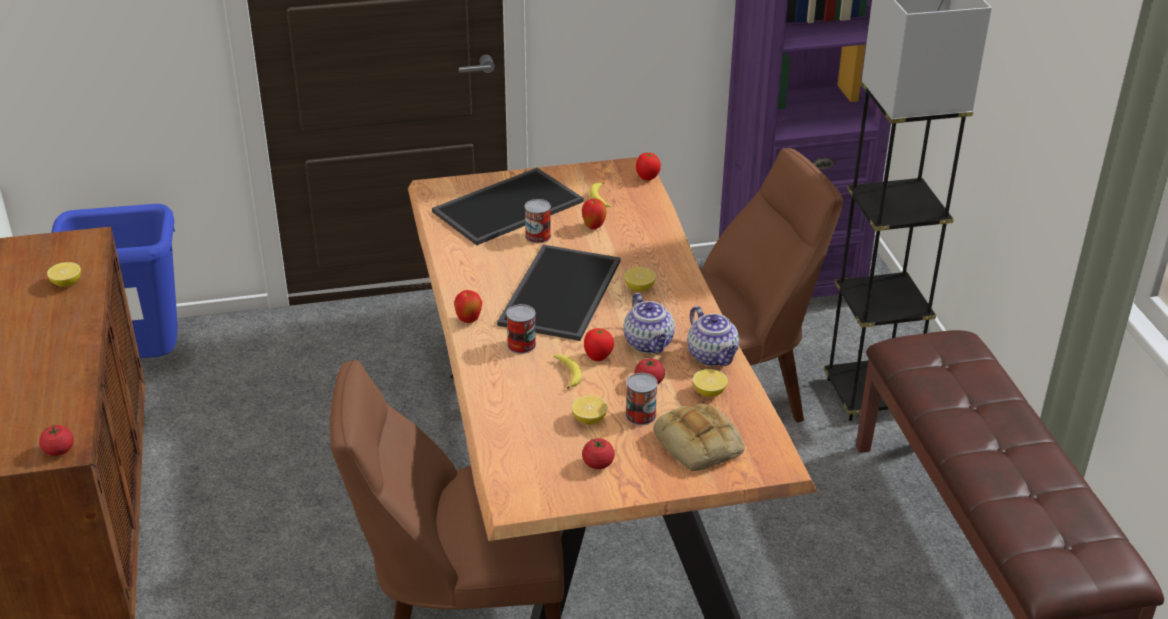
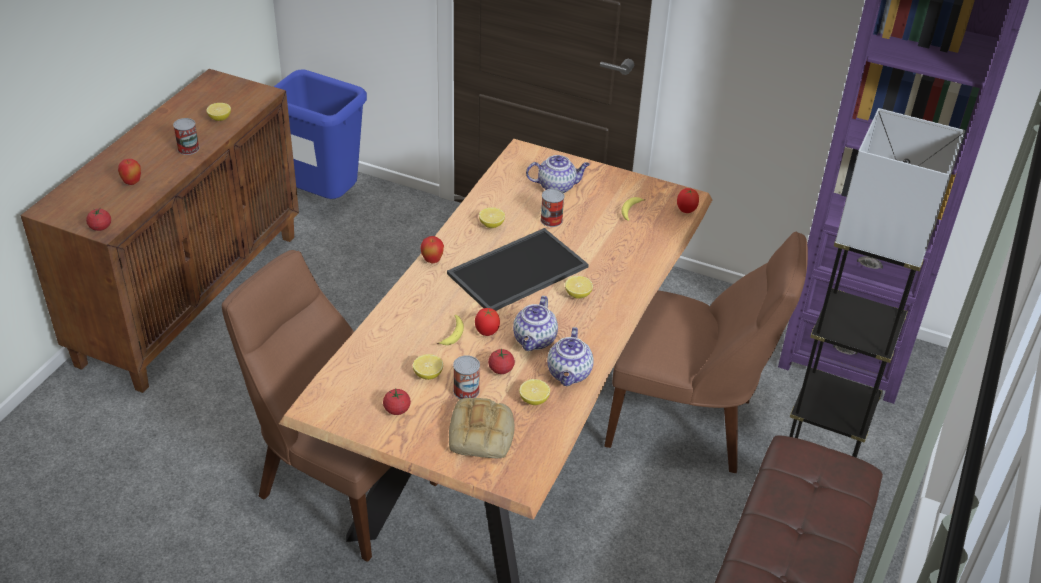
camera: 35 degrees right, 5 degrees up
(487, 264) = (491, 225): none -> lemon
(508, 205) = (557, 186): tray -> teapot
(521, 345) = (446, 296): can -> can (188, 148)
(593, 227) = (600, 231): apple -> apple (132, 183)

